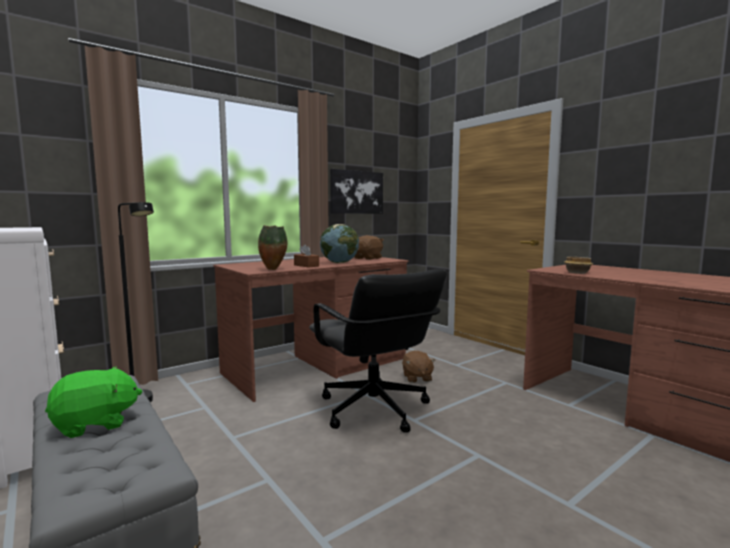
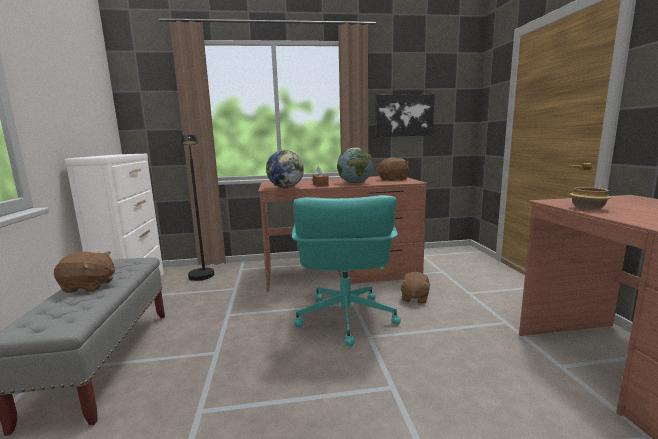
camera: 30 degrees right, 5 degrees up
(95, 424) = (89, 286): green plush toy -> brown plush toy
(273, 269) = (286, 187): vase -> globe
(373, 409) = (345, 318): black office chair -> turquoise office chair

